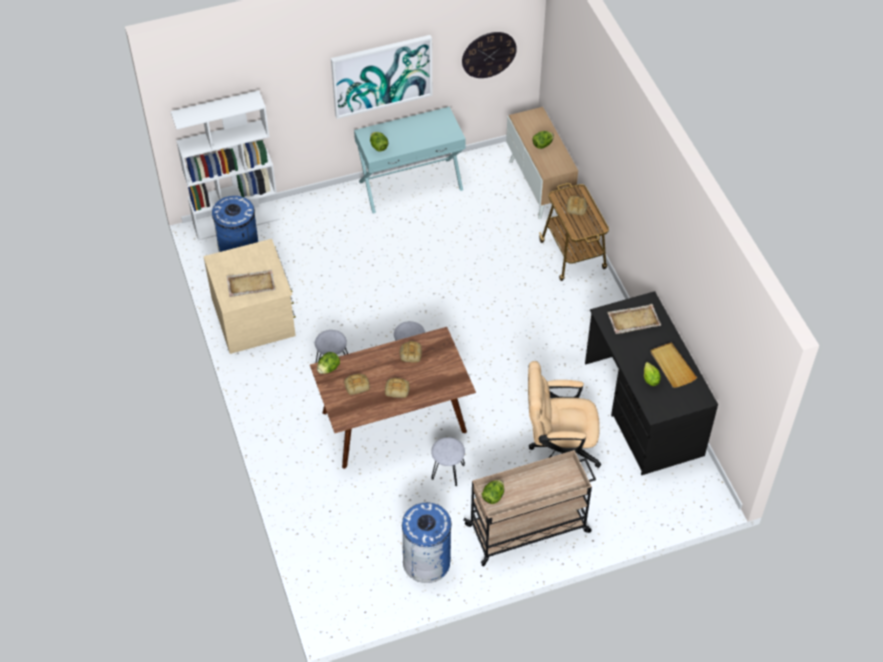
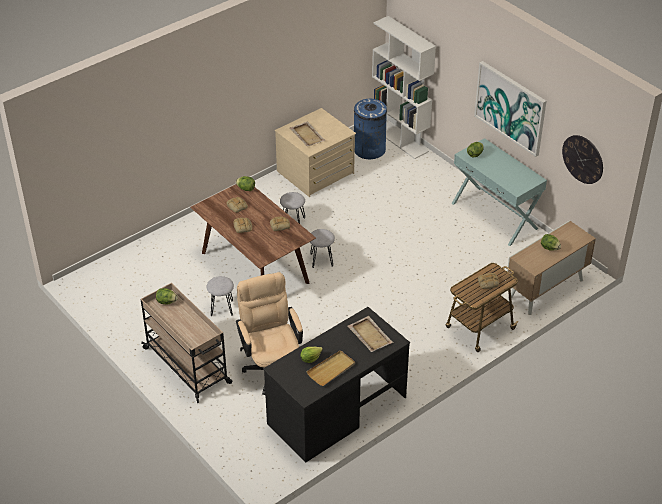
camera: 70 degrees right, 10 degrees down
(427, 562) = (137, 317): blue trash can -> none

